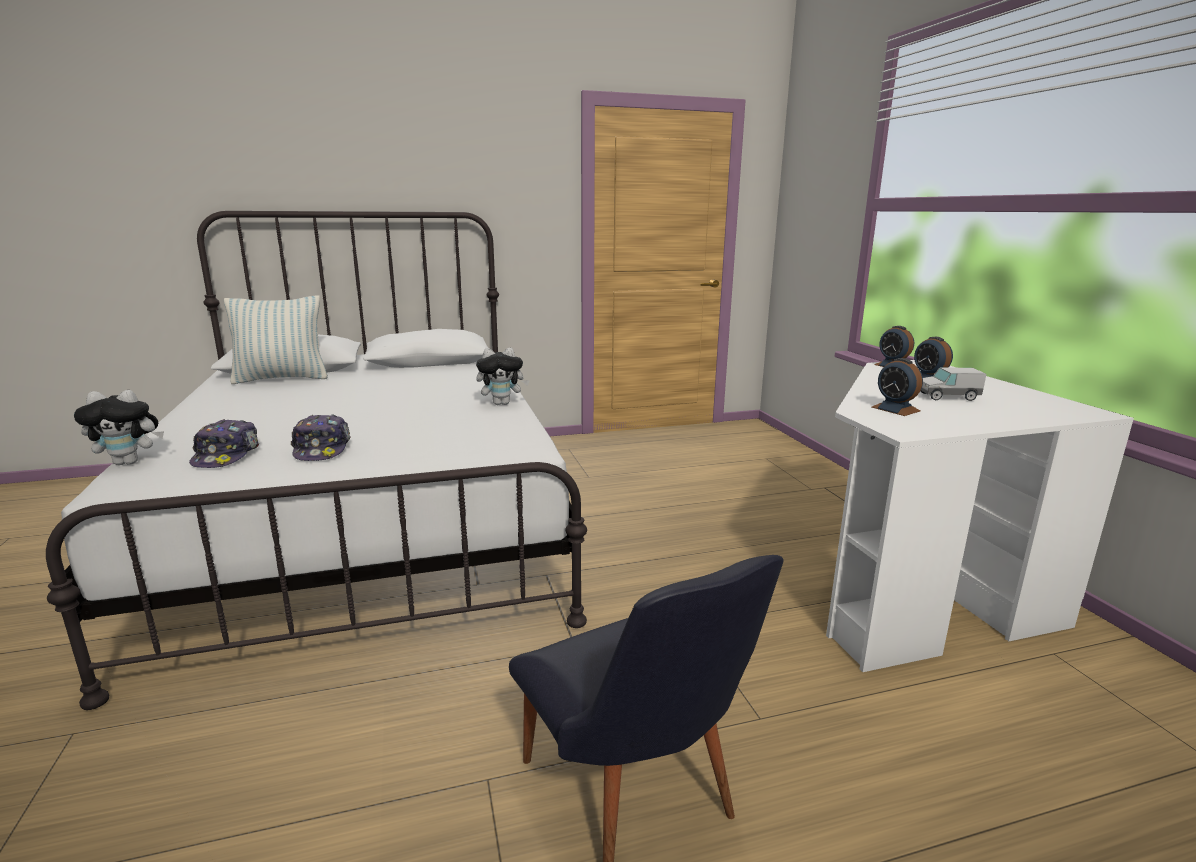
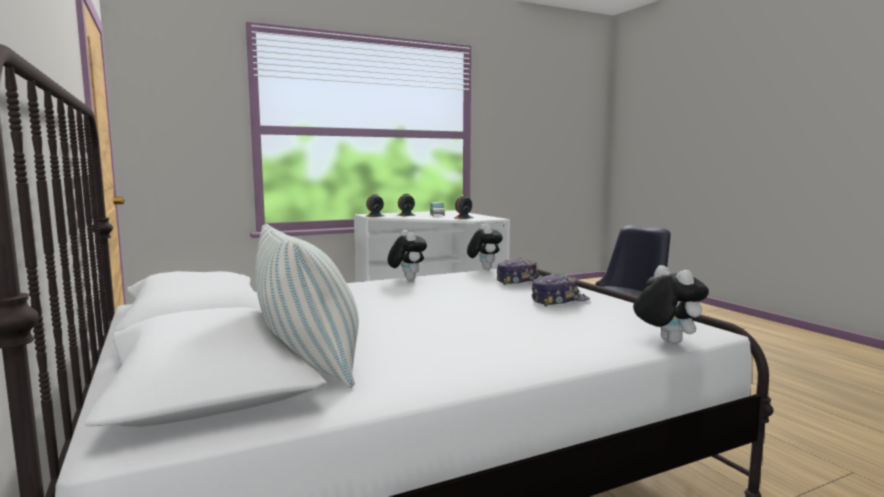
camera: 100 degrees left, 10 degrees down
(227, 455) = (606, 319): cap -> cap (521, 281)
(542, 438) = (483, 269): none -> plush toy

